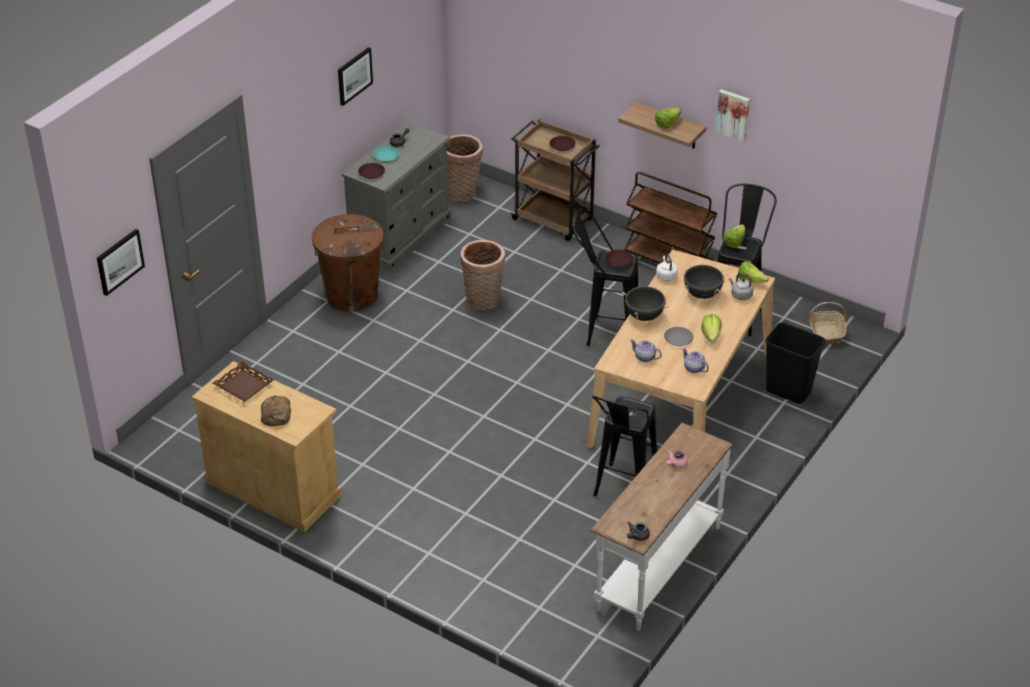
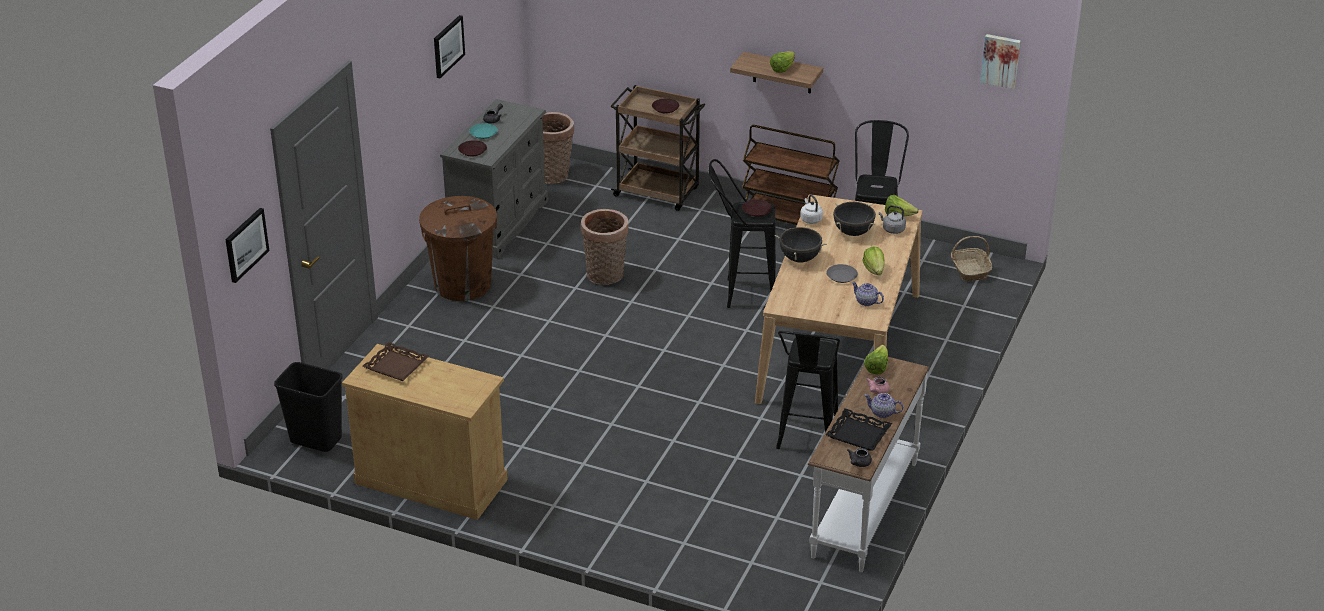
camera: 10 degrees left, 5 degrees down
(276, 414) = (441, 390): bread -> none
(645, 357) = (813, 297): teapot -> teapot (882, 413)
(646, 506) = (859, 434): none -> black tray
(733, 114) = (853, 50): picture -> picture (1000, 60)
(734, 242) = (870, 182): lettuce -> lettuce (877, 367)
(787, 391) = (947, 329): black trash can -> black trash can (315, 440)

